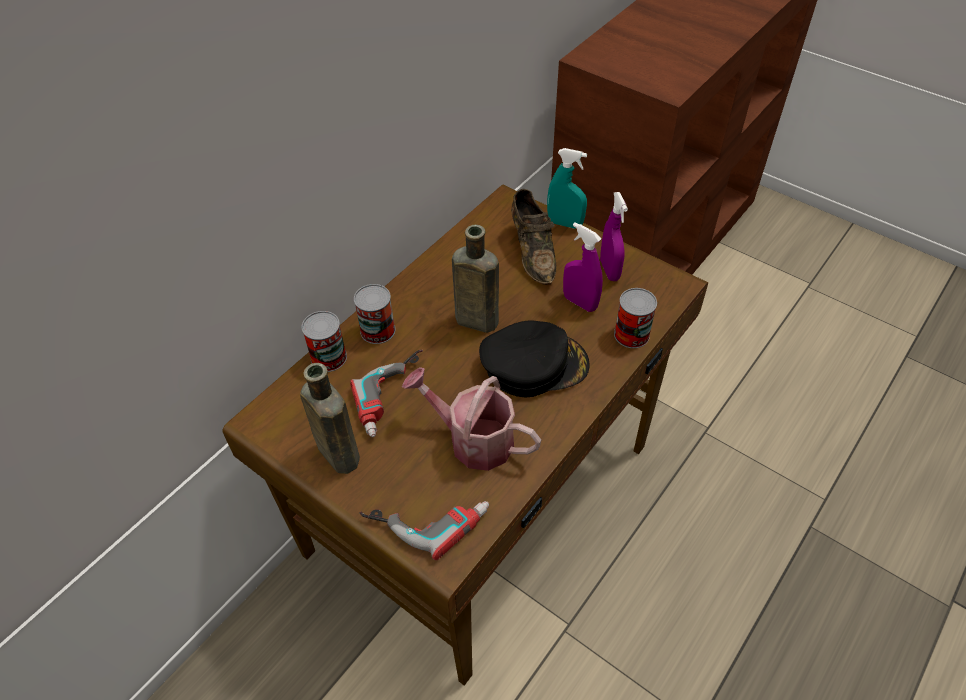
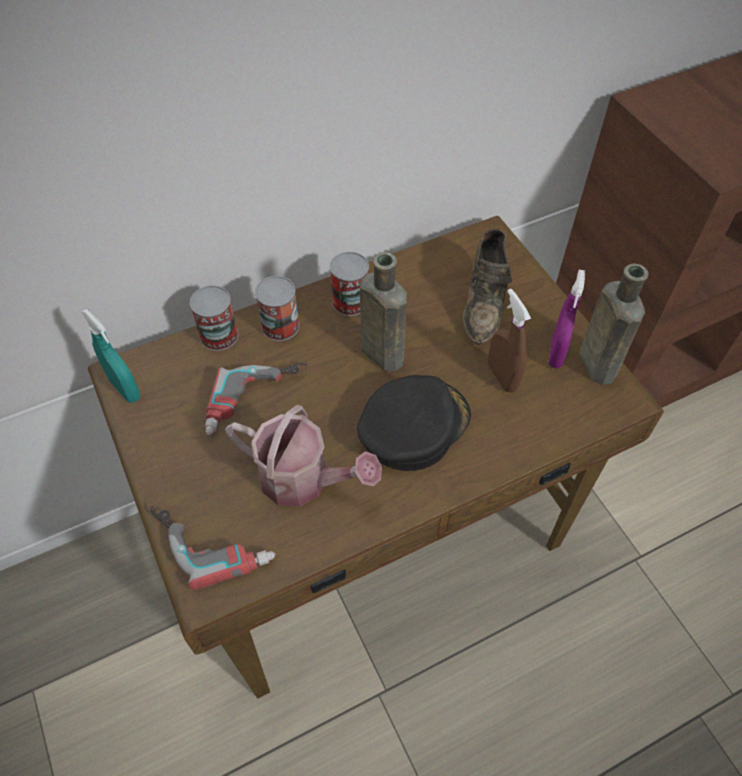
camera: 25 degrees right, 5 degrees up
(337, 452) = (170, 435): brown bottle -> brown bottle (595, 362)
(473, 439) = (304, 479): watering can -> watering can turned 150 degrees clockwise
(534, 364) = (413, 425): black cap -> black cap turned 60 degrees counterclockwise
(565, 223) = (538, 282): turquoise spray bottle -> turquoise spray bottle (125, 389)
(580, 302) = (502, 377): purple spray bottle -> brown spray bottle
(631, 334) = (537, 435): can -> can (350, 301)

